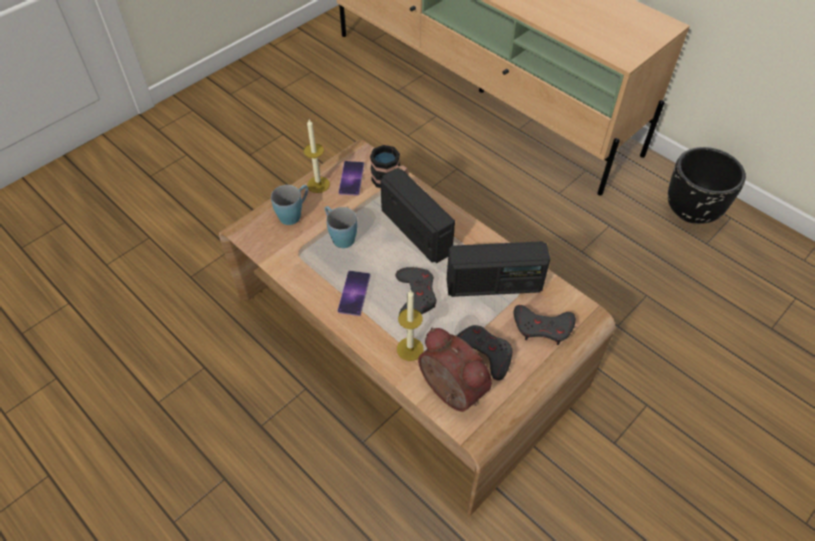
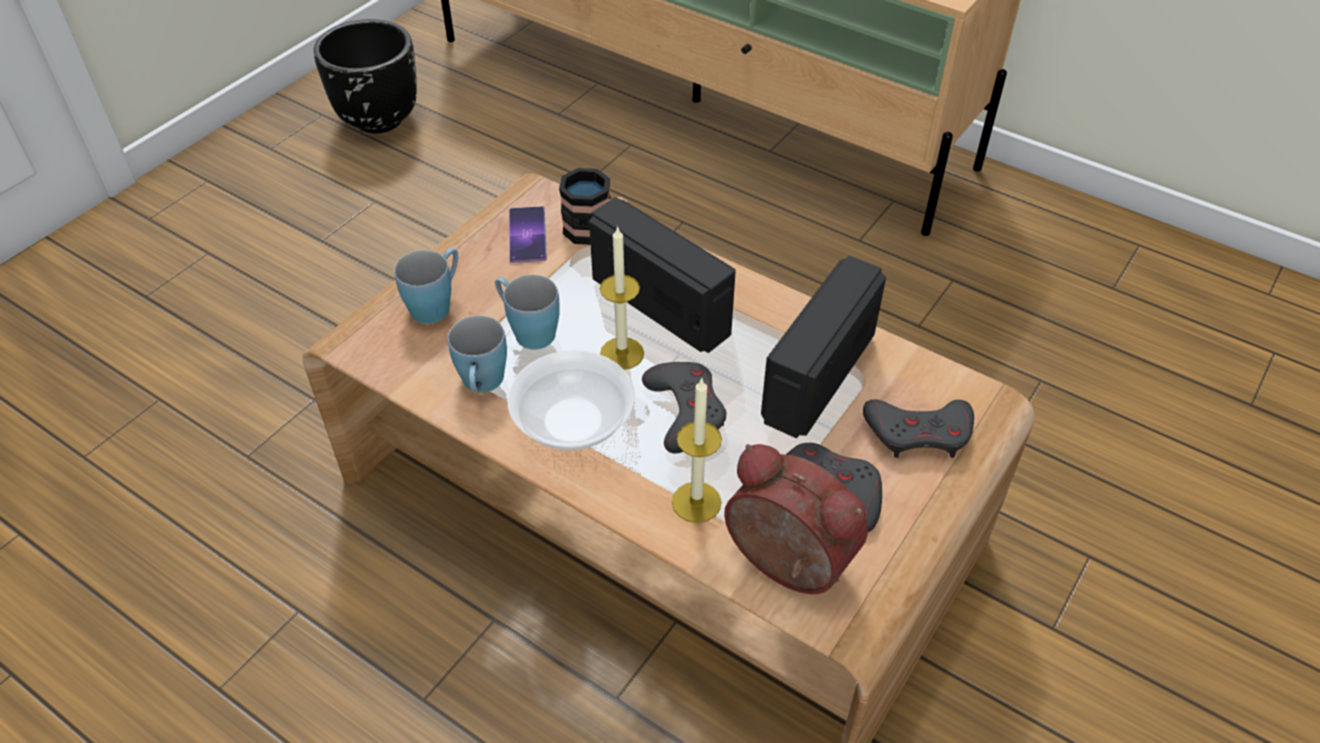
camera: 10 degrees left, 5 degrees down
(309, 265) = (482, 385): none -> blue mug
(318, 184) = (470, 251): candle -> candle (622, 353)
(354, 293) = (574, 421): phone -> bowl
(494, 285) = (817, 376): radio -> radio turned 135 degrees clockwise
(691, 211) = (1075, 242): black planter -> black planter (379, 119)

